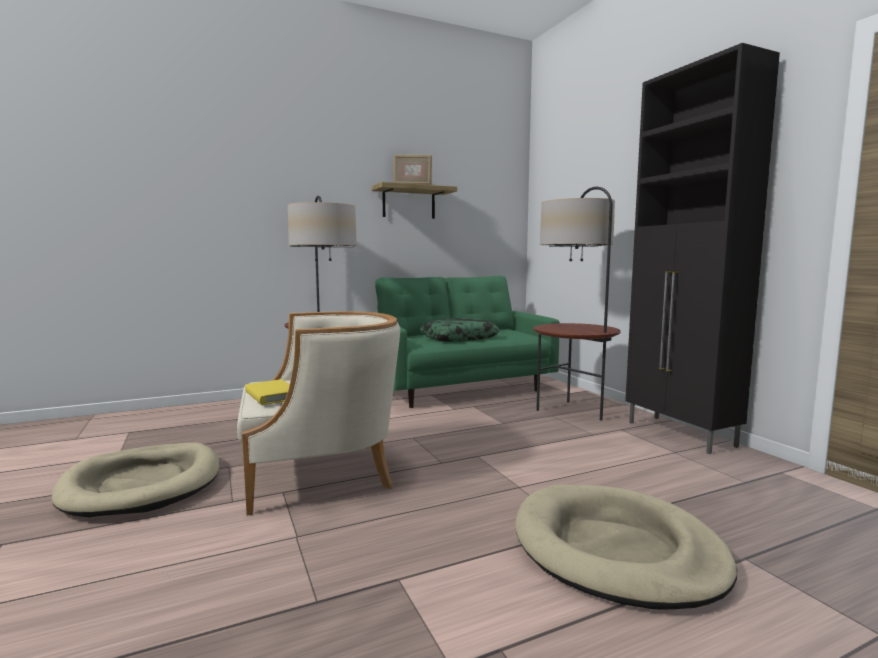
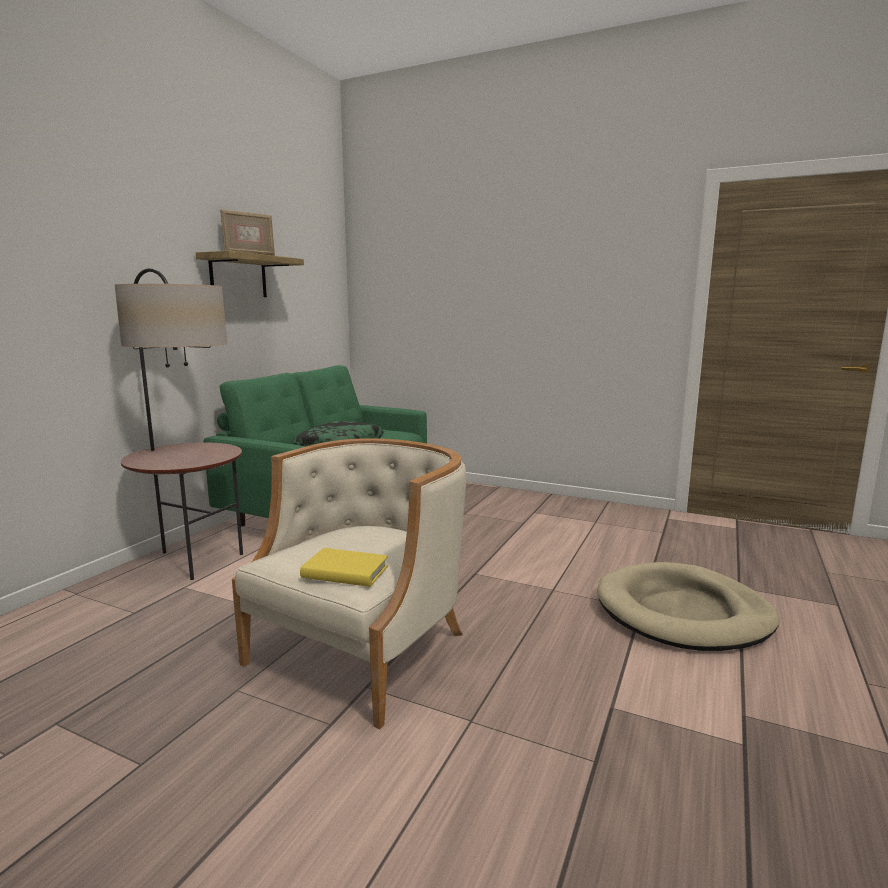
camera: 40 degrees left, 5 degrees up
(143, 484) = (155, 768): beige dog bed -> none
(572, 411) = (474, 505): floor lamp -> none
(680, 434) = (576, 505): black cabinet -> none

